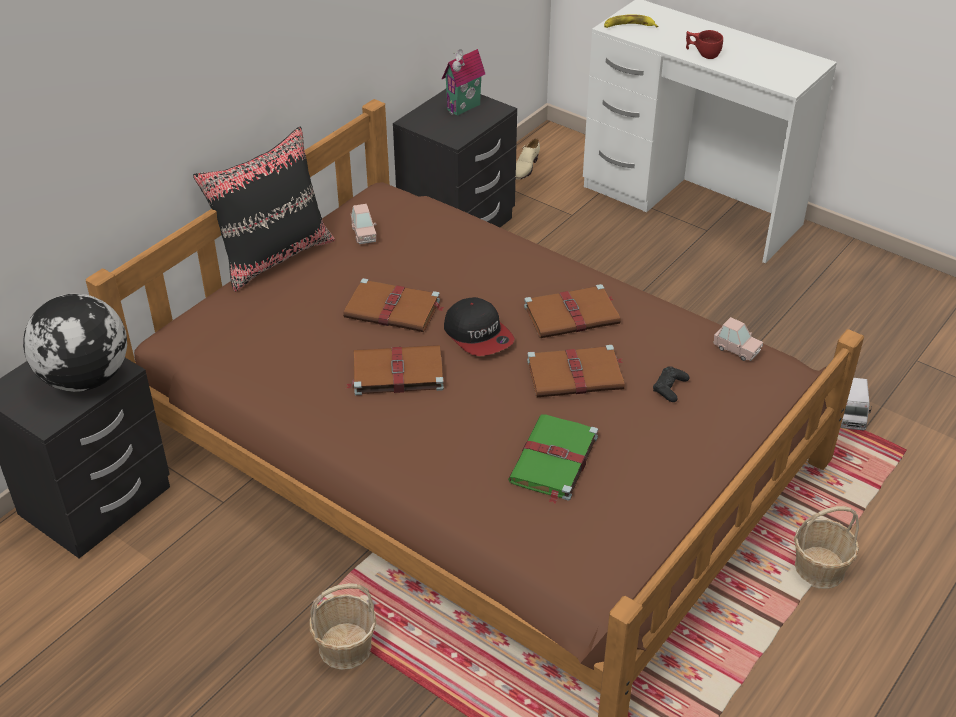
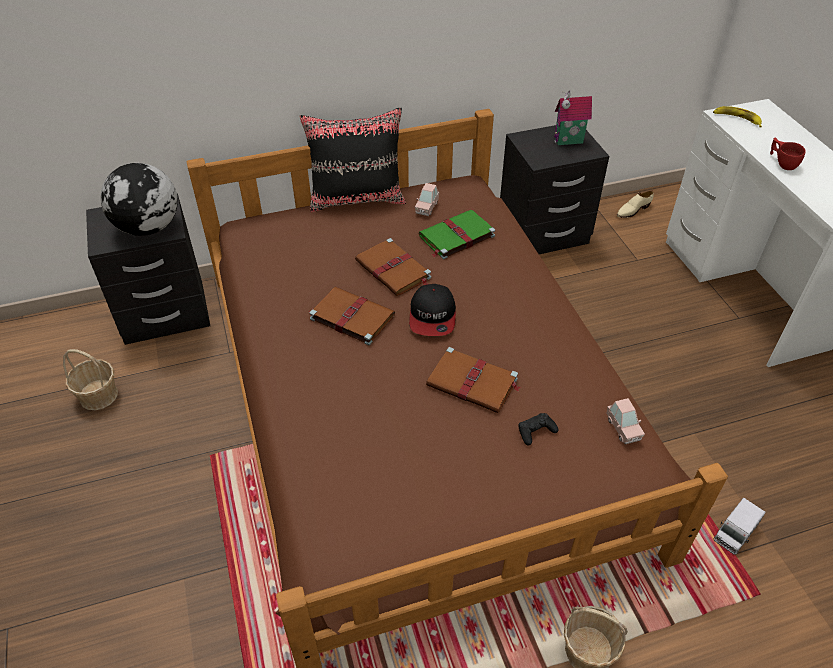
camera: 35 degrees right, 5 degrees up
(345, 647) = (207, 492): basket -> basket (98, 395)
(553, 461) = (392, 441): green book -> green book (456, 236)
(573, 315) = (516, 334): brown book -> none

